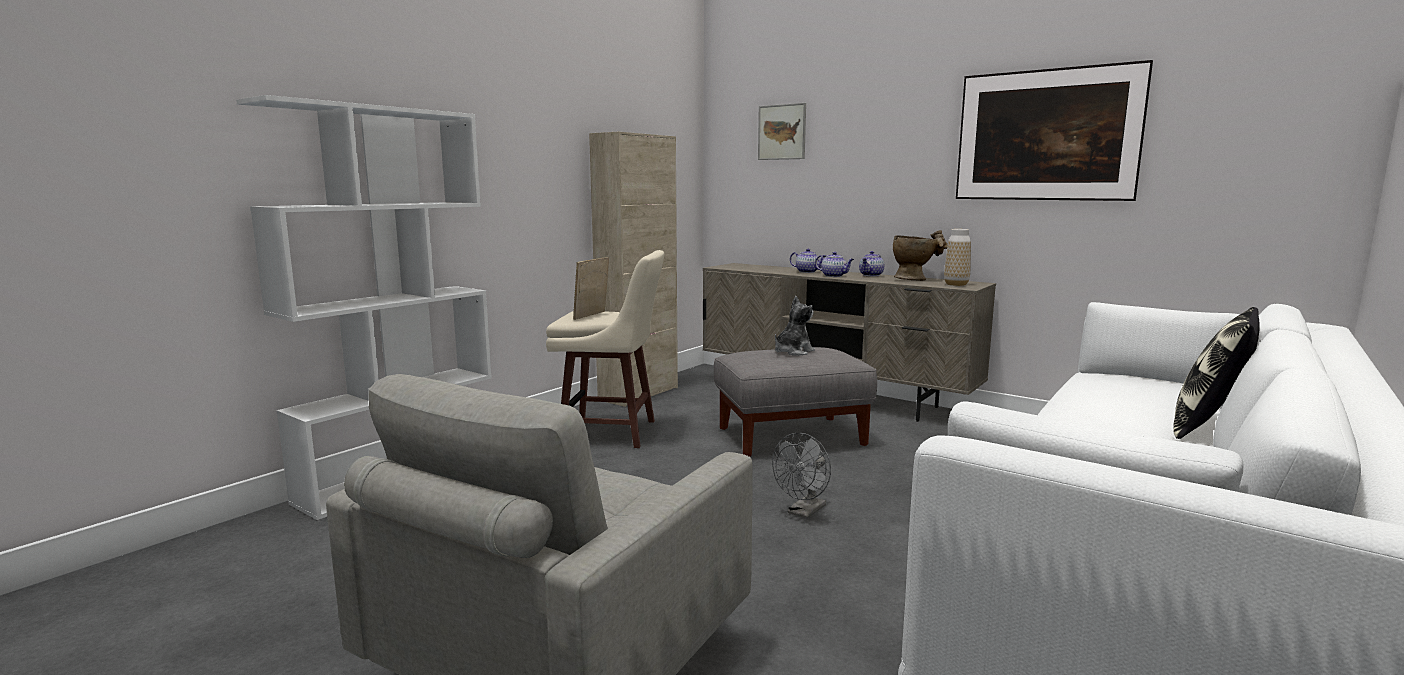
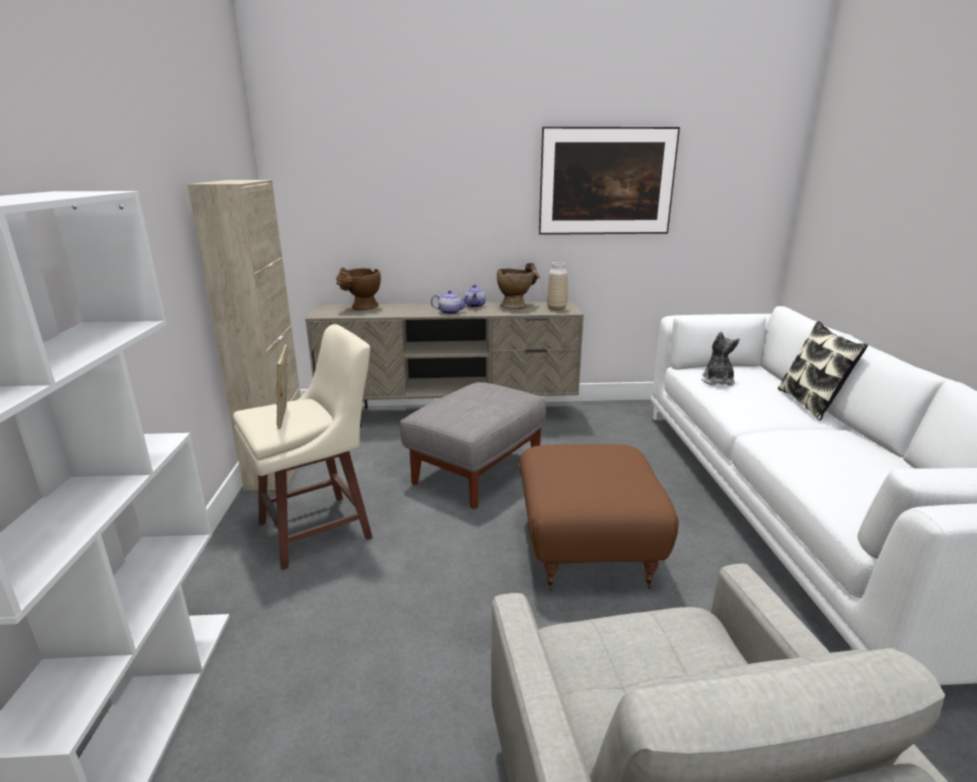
camera: 40 degrees left, 10 degrees up
(762, 267) = (361, 308): none -> brown vase
(782, 132) = (360, 168): picture -> none
(793, 352) = (471, 398): plush toy -> plush toy (717, 381)
(804, 512) = (587, 548): grey fan -> brown ottoman
(808, 272) = (416, 309): teapot -> none

